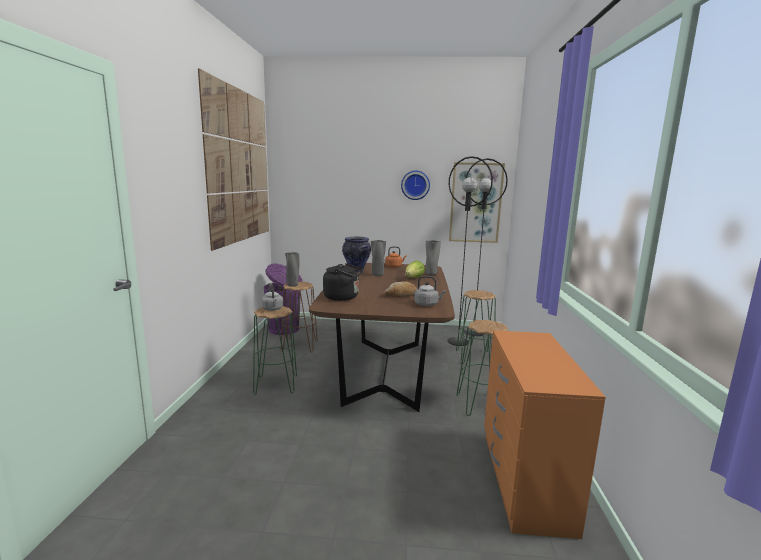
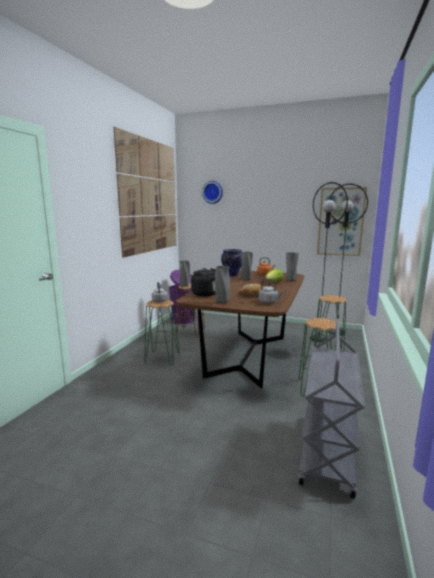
camera: 15 degrees right, 0 degrees up
(371, 308) = (222, 302): none -> grey vase
(415, 185) = (289, 208): wall clock -> wall clock (213, 192)
(523, 480) = (328, 452): orange dresser -> grey cart

